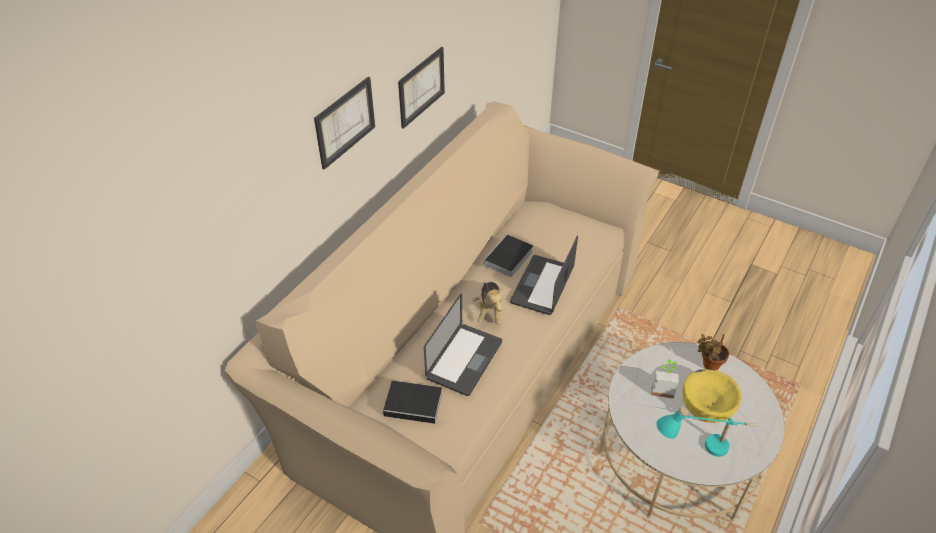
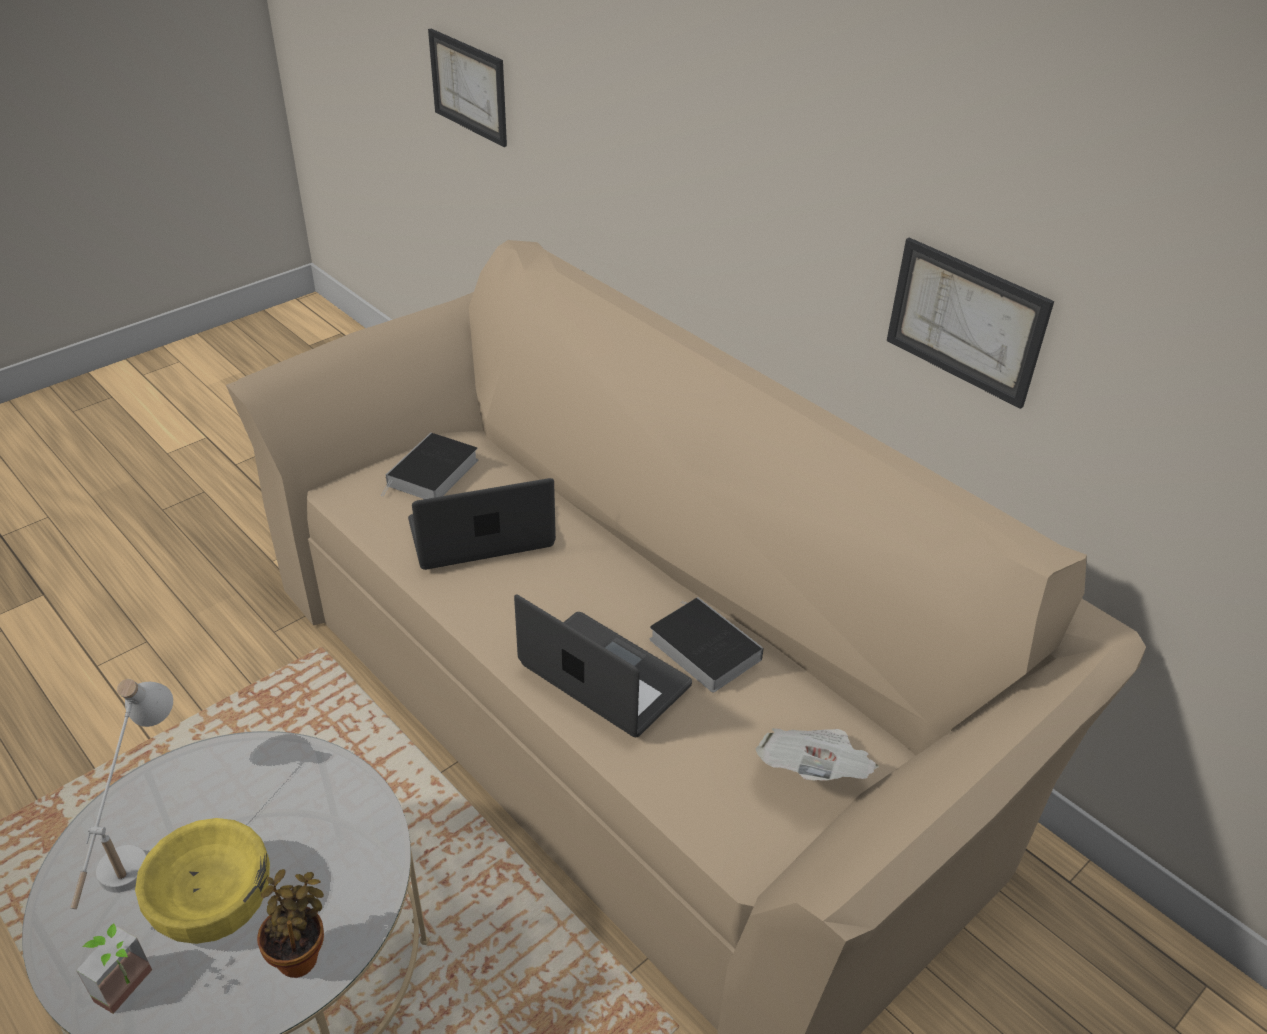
camera: 105 degrees right, 5 degrees down
(345, 122) = (777, 177): picture -> picture (469, 87)
(464, 360) = (481, 534): laptop -> laptop turned 120 degrees clockwise
(489, 310) = (577, 590): plush toy -> none
(557, 219) = (813, 772): none -> newspaper
(662, 388) = (298, 837): potted plant -> potted plant (131, 990)
(700, 449) = (139, 840): turquoise table lamp -> white table lamp

